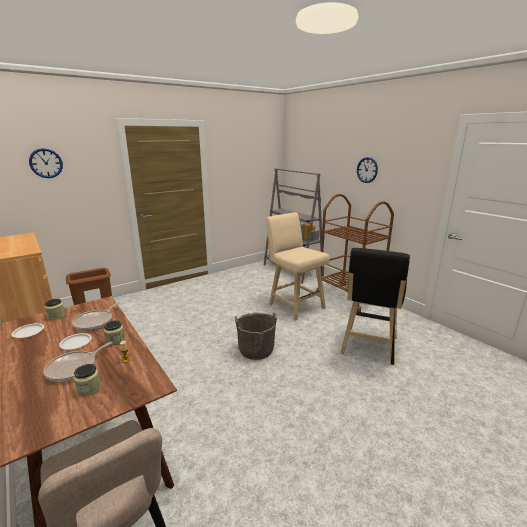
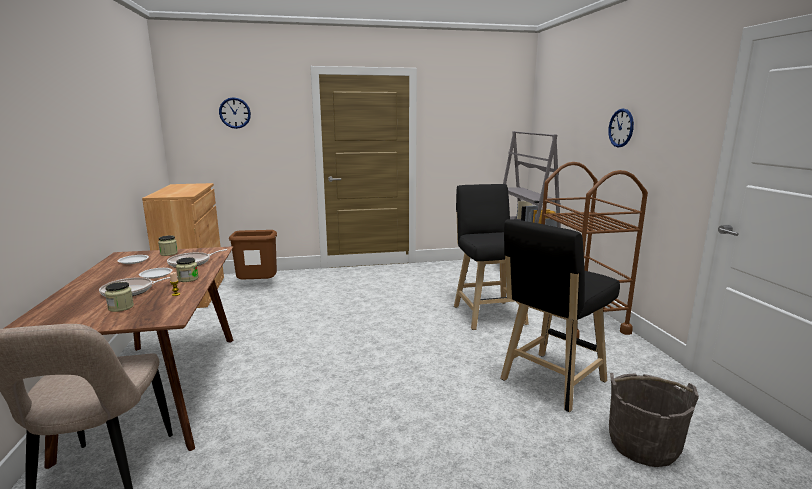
camera: 25 degrees right, 5 degrees down
(256, 349) = (393, 350): grey bucket -> grey bucket (643, 445)
(294, 305) = (487, 313): beige stool -> black stool

